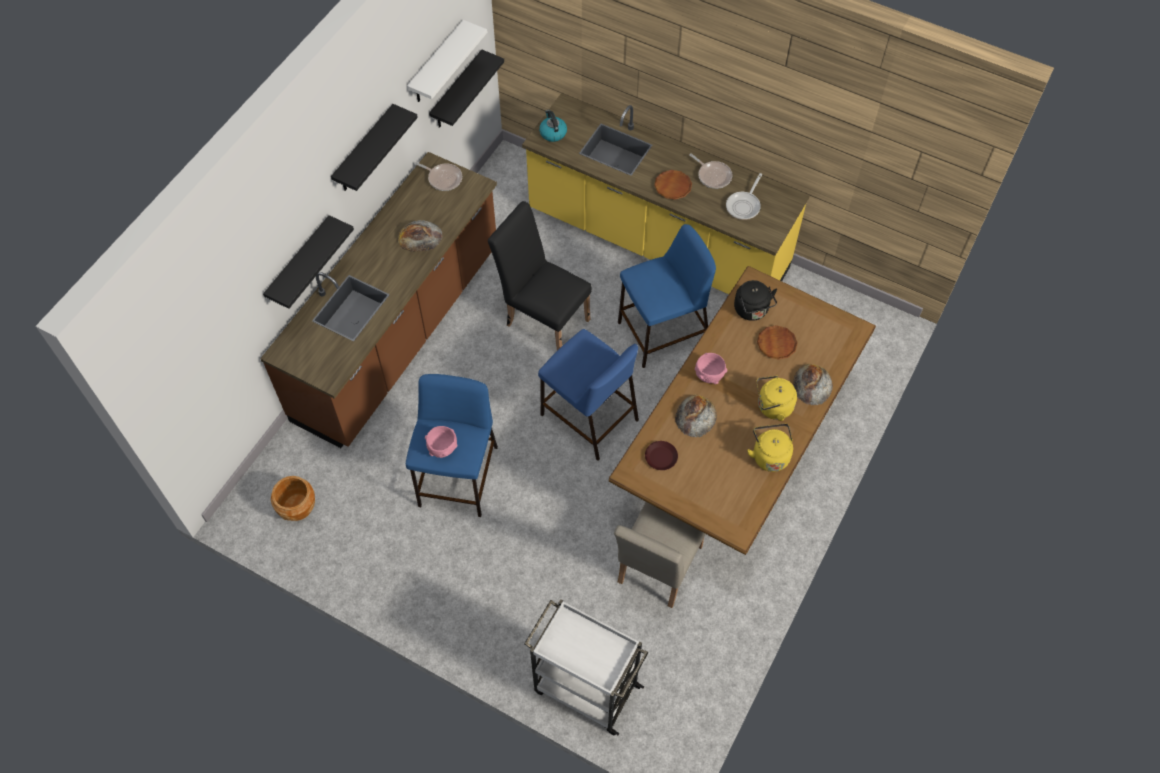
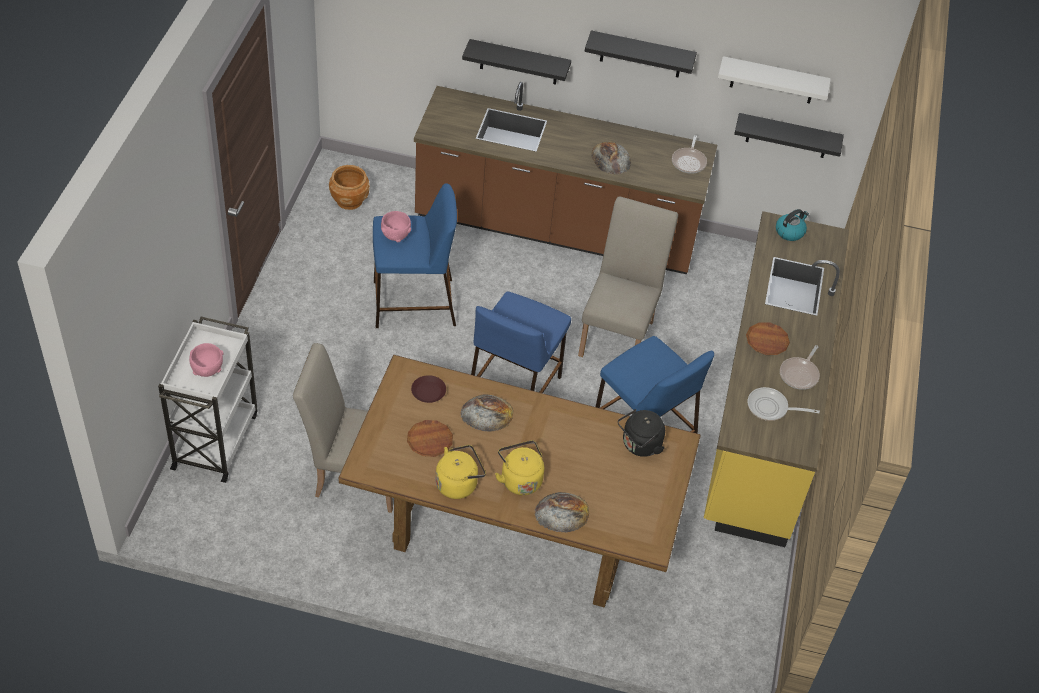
camera: 70 degrees right, 10 degrees down
(543, 318) = (618, 333): black chair -> beige chair
(709, 376) = (540, 418): pink bowl -> pink bowl (207, 370)
(776, 344) = (603, 473): brown plate -> brown plate (429, 440)

